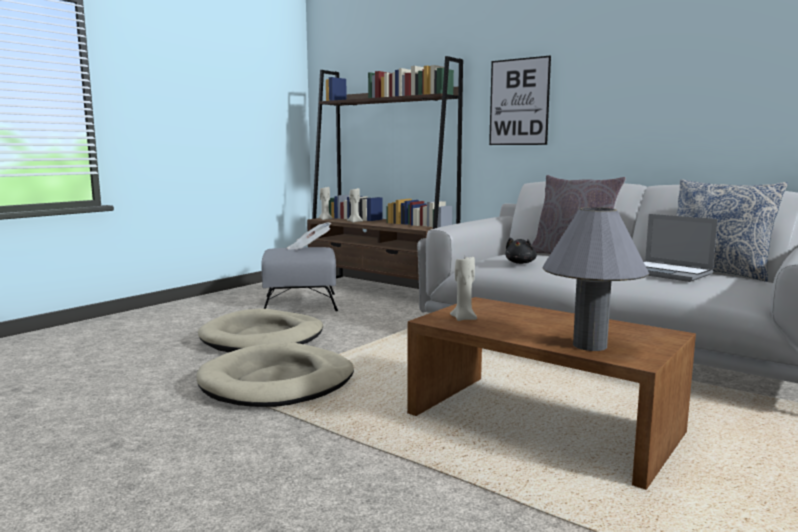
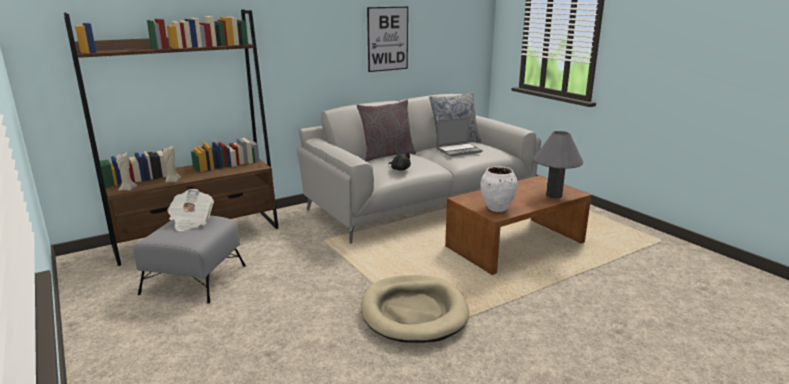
camera: 70 degrees left, 10 degrees up
(263, 337) = (294, 309): beige dog bed -> none
(464, 318) = (497, 209): beige candle -> white vase
(519, 102) = (297, 47): picture -> picture (387, 39)

